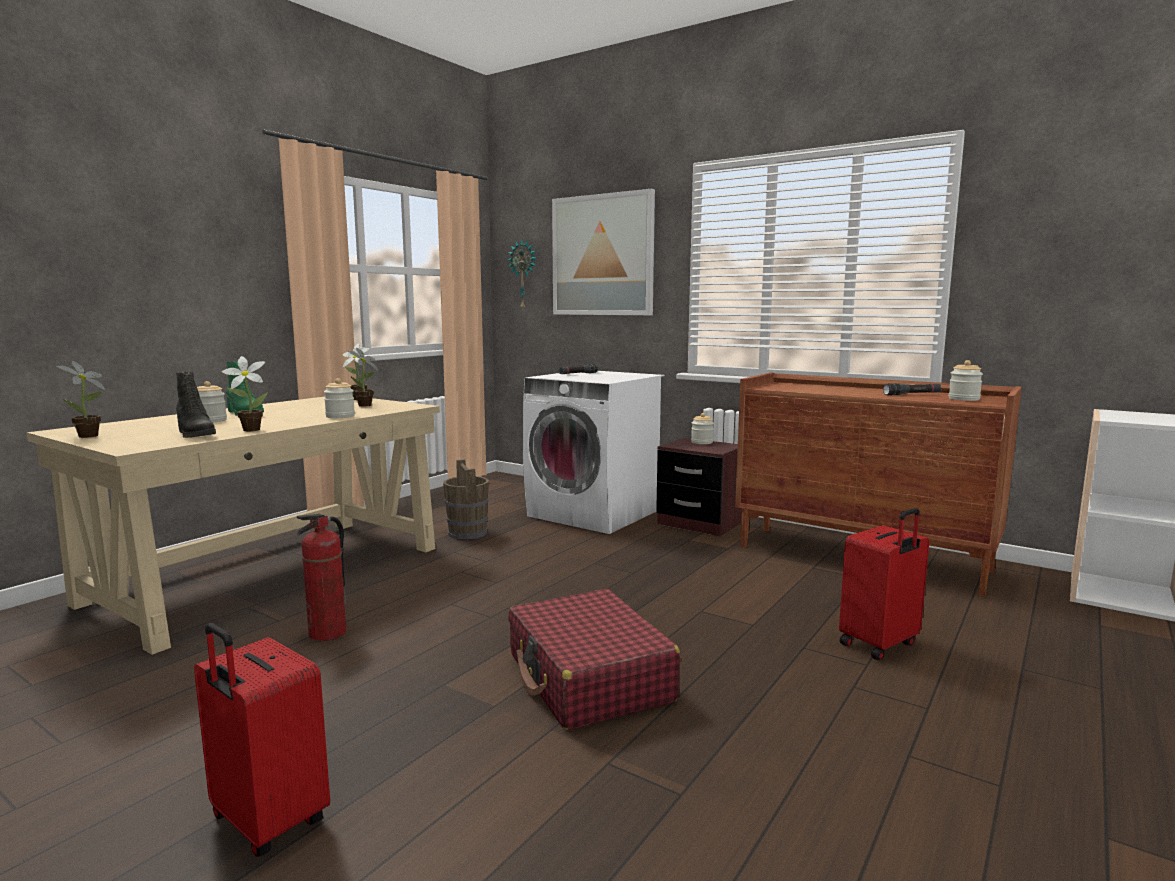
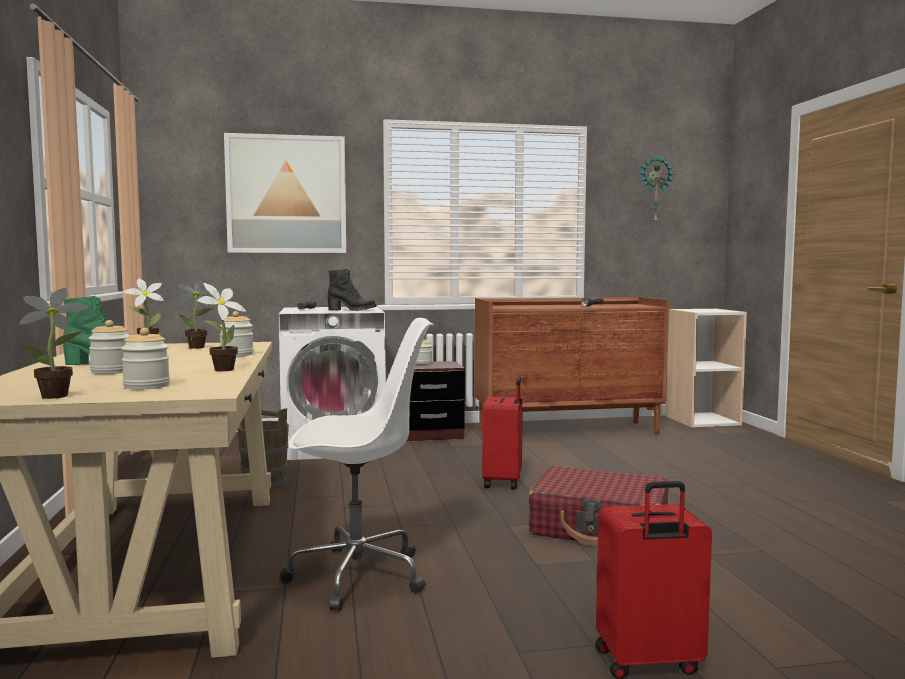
camera: 45 degrees left, 5 degrees down
(195, 435) = (192, 379): black boot -> black boot (351, 310)
(328, 633) = (361, 576): fire extinguisher -> white office chair
(524, 275) = (180, 210): wall clock -> wall clock (655, 189)
(880, 644) = (674, 466): red suitcase -> red suitcase (504, 482)
(963, 399) = (628, 305): jar -> jar (146, 386)

